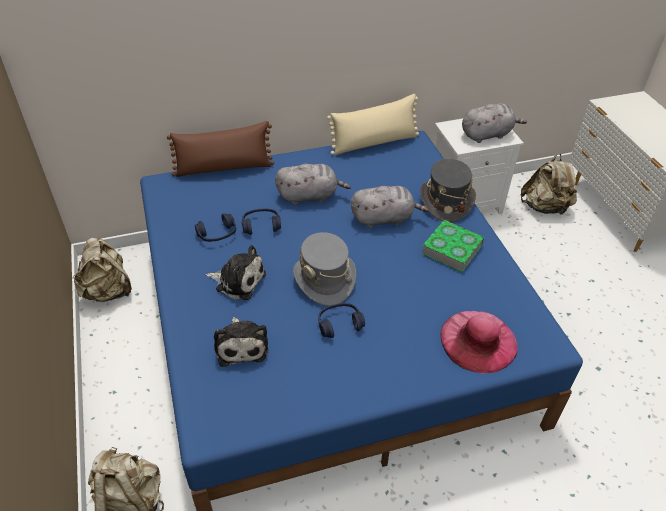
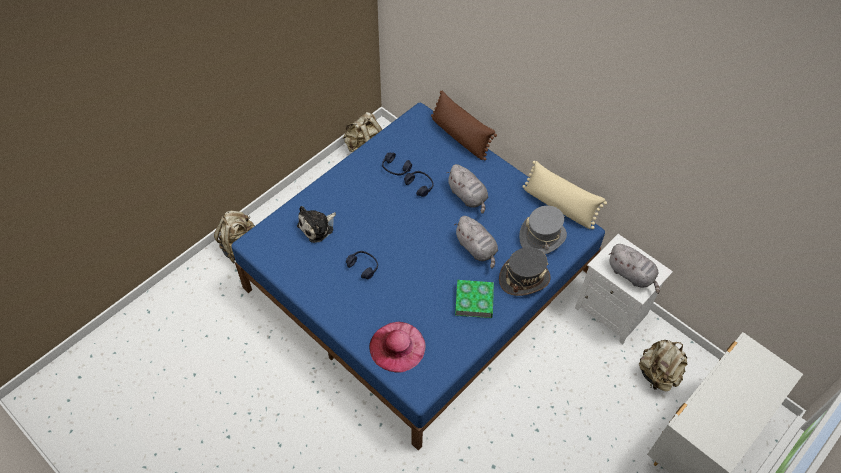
camera: 60 degrees right, 10 degrees up
(238, 280) = (364, 199): plush toy -> none
(324, 279) = (395, 242): grey hat -> grey hat (542, 237)

